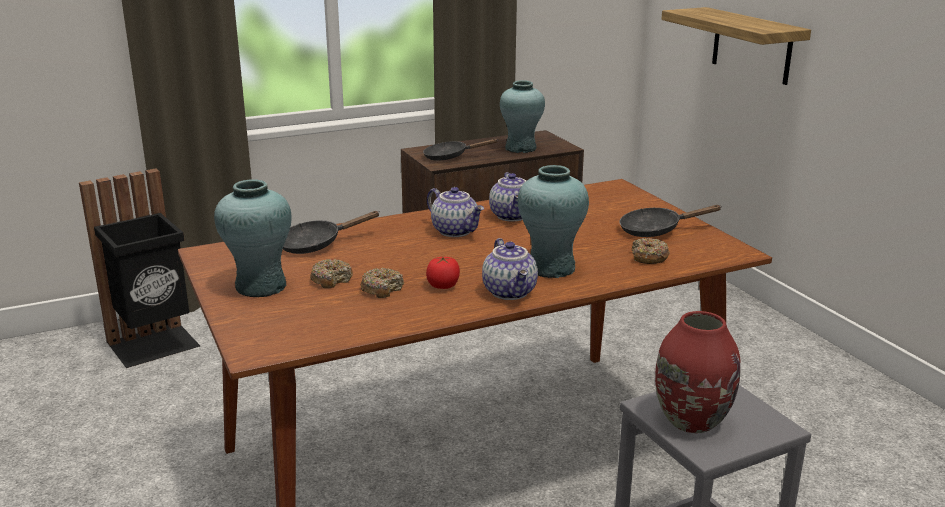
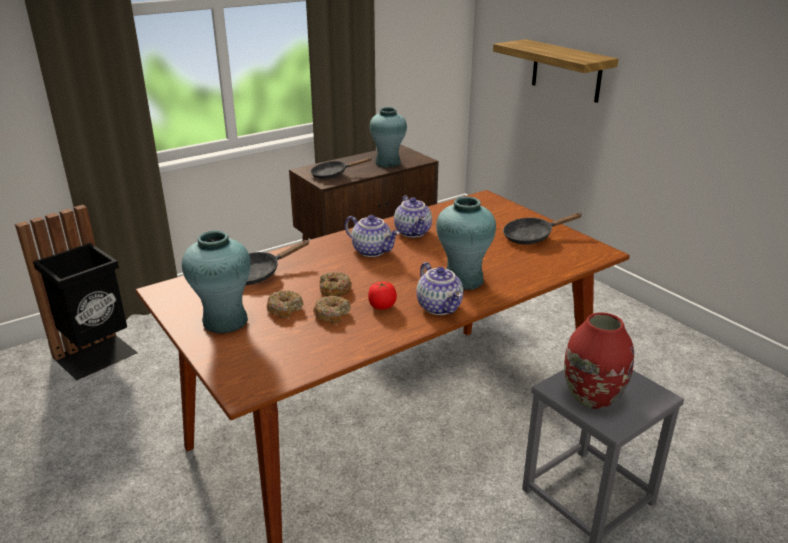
camera: 10 degrees left, 5 degrees up
(649, 257) = (537, 263): donut -> donut (334, 289)

